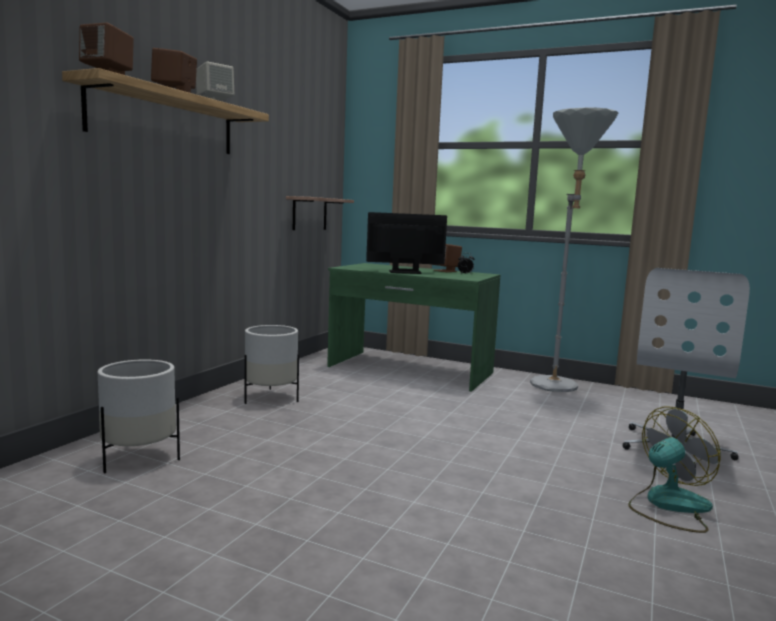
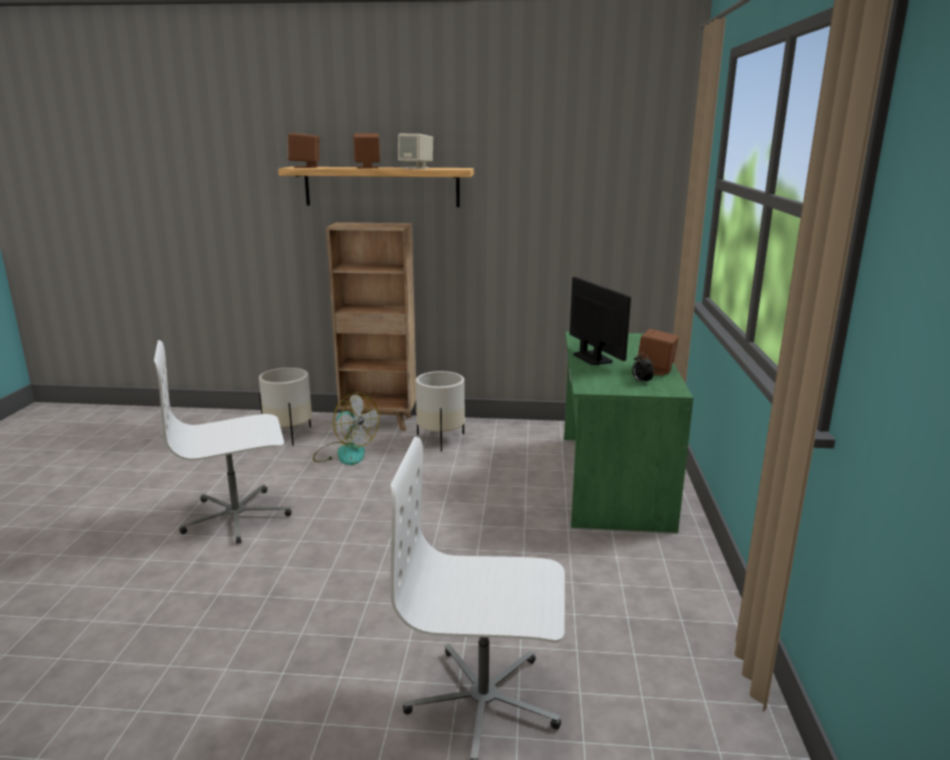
camera: 70 degrees right, 10 degrees up
(185, 412) = (379, 422): none -> brown bookcase
(309, 213) = (601, 263): shelf -> none
(349, 509) = (237, 516): none -> white office chair
(557, 388) = (663, 590): grey floor lamp -> none
(668, 506) = (291, 683): fan -> fan (345, 453)

